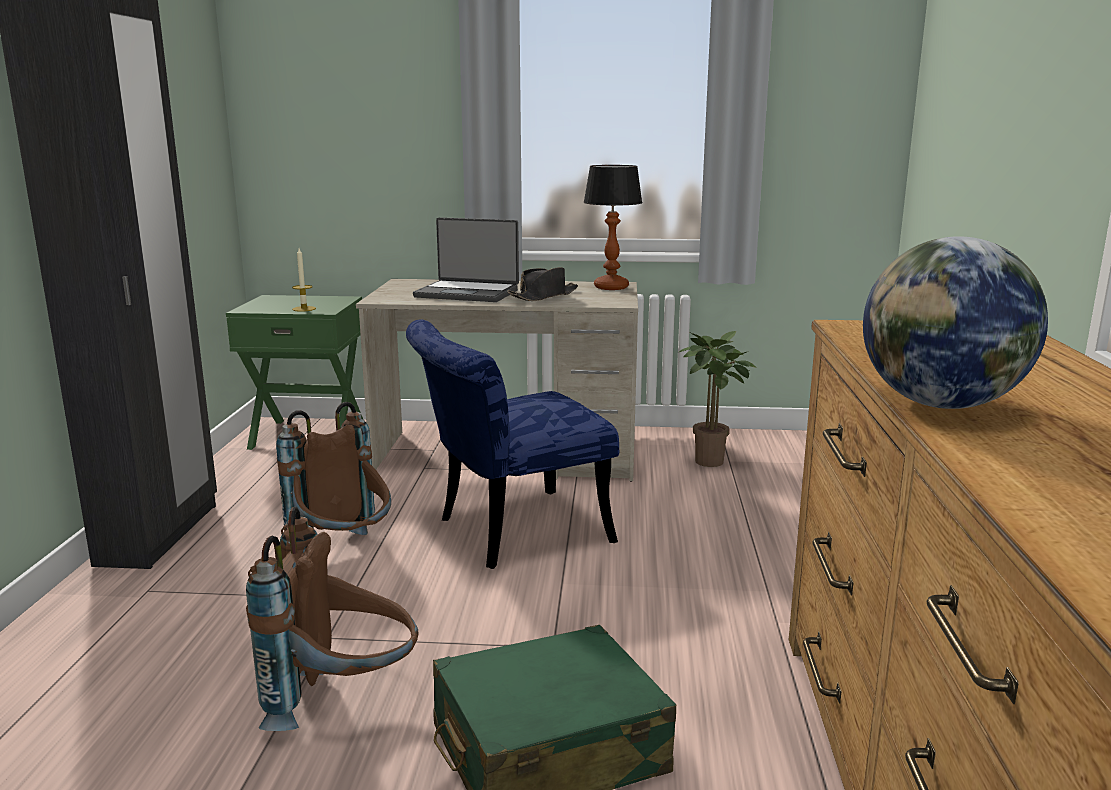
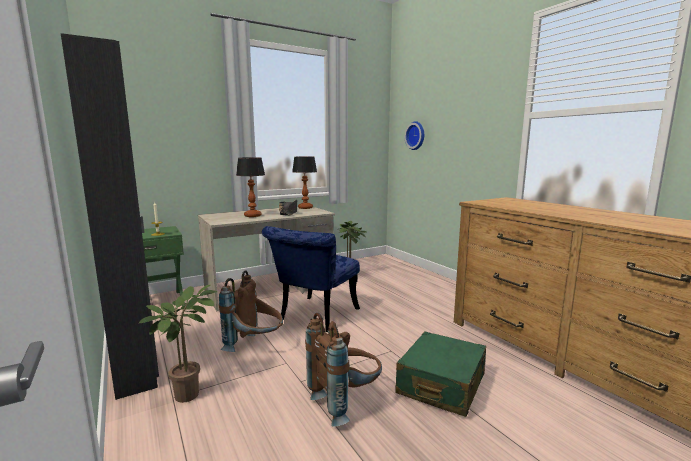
camera: 35 degrees left, 5 degrees down
(172, 591) = (188, 392): none -> potted plant
(468, 293) = (253, 215): laptop -> table lamp
(941, 405) = (566, 215): globe -> none
(951, 111) = (416, 135): none -> wall clock

